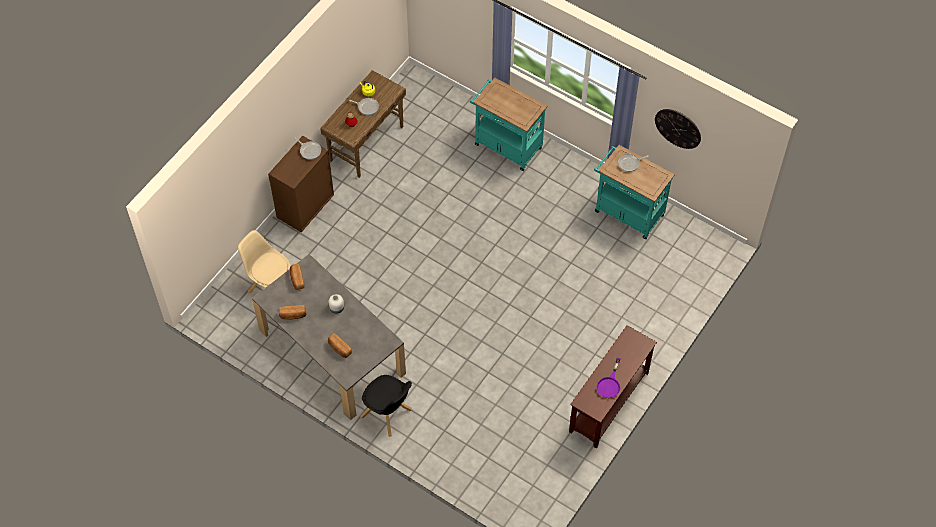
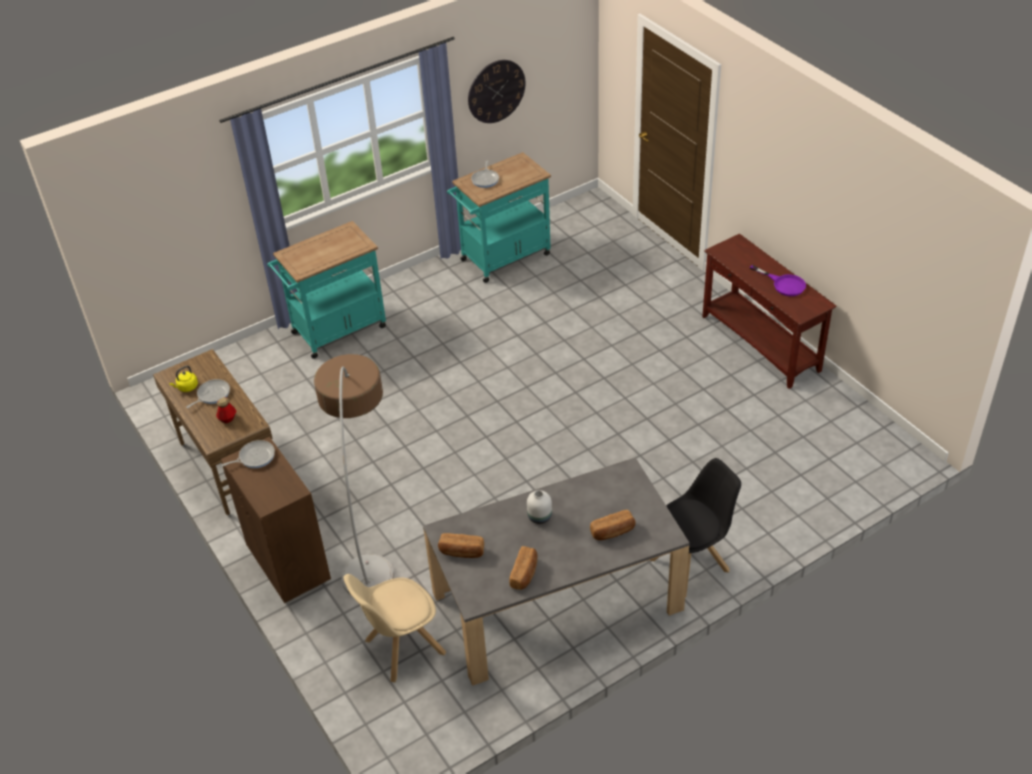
camera: 65 degrees left, 15 degrees down
(352, 233) = (367, 523): none -> floor lamp

